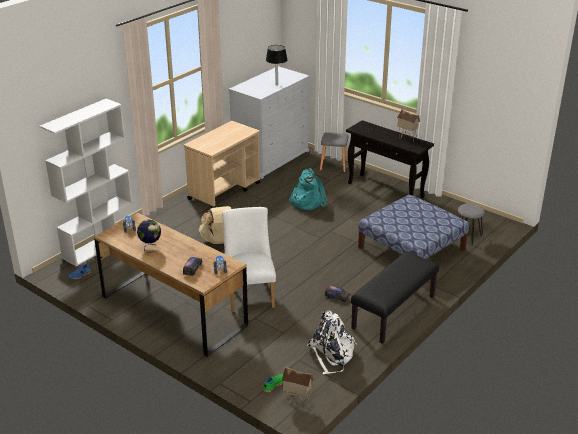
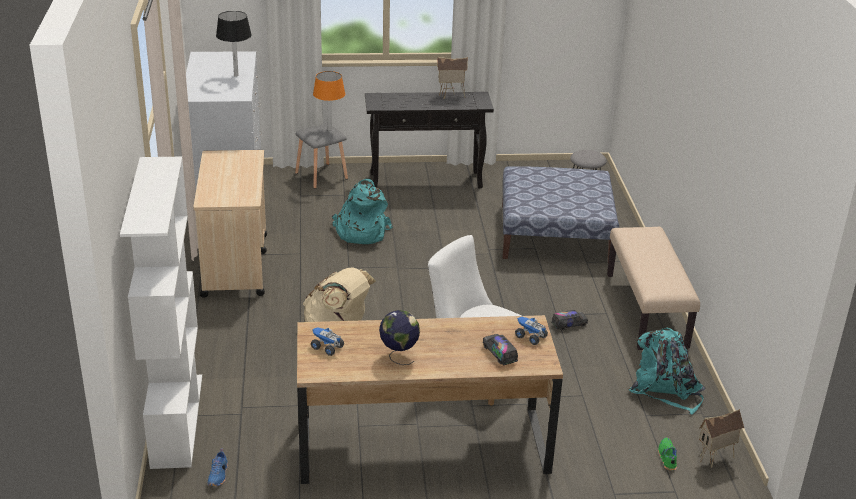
camera: 45 degrees left, 0 degrees up
(332, 355) = (665, 389): white backpack -> turquoise backpack
(340, 137) = (329, 130): none -> orange table lamp
(394, 313) = (647, 310): black bench -> beige bench

